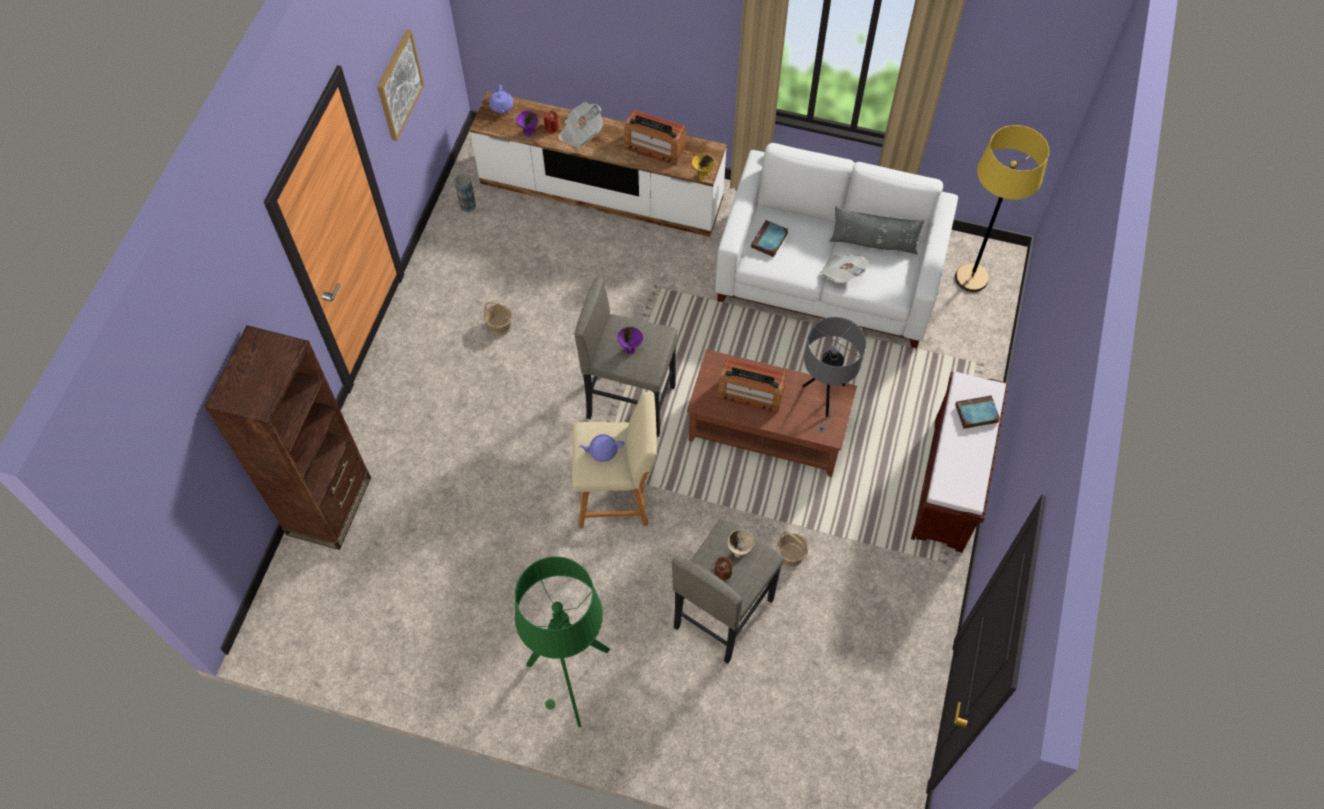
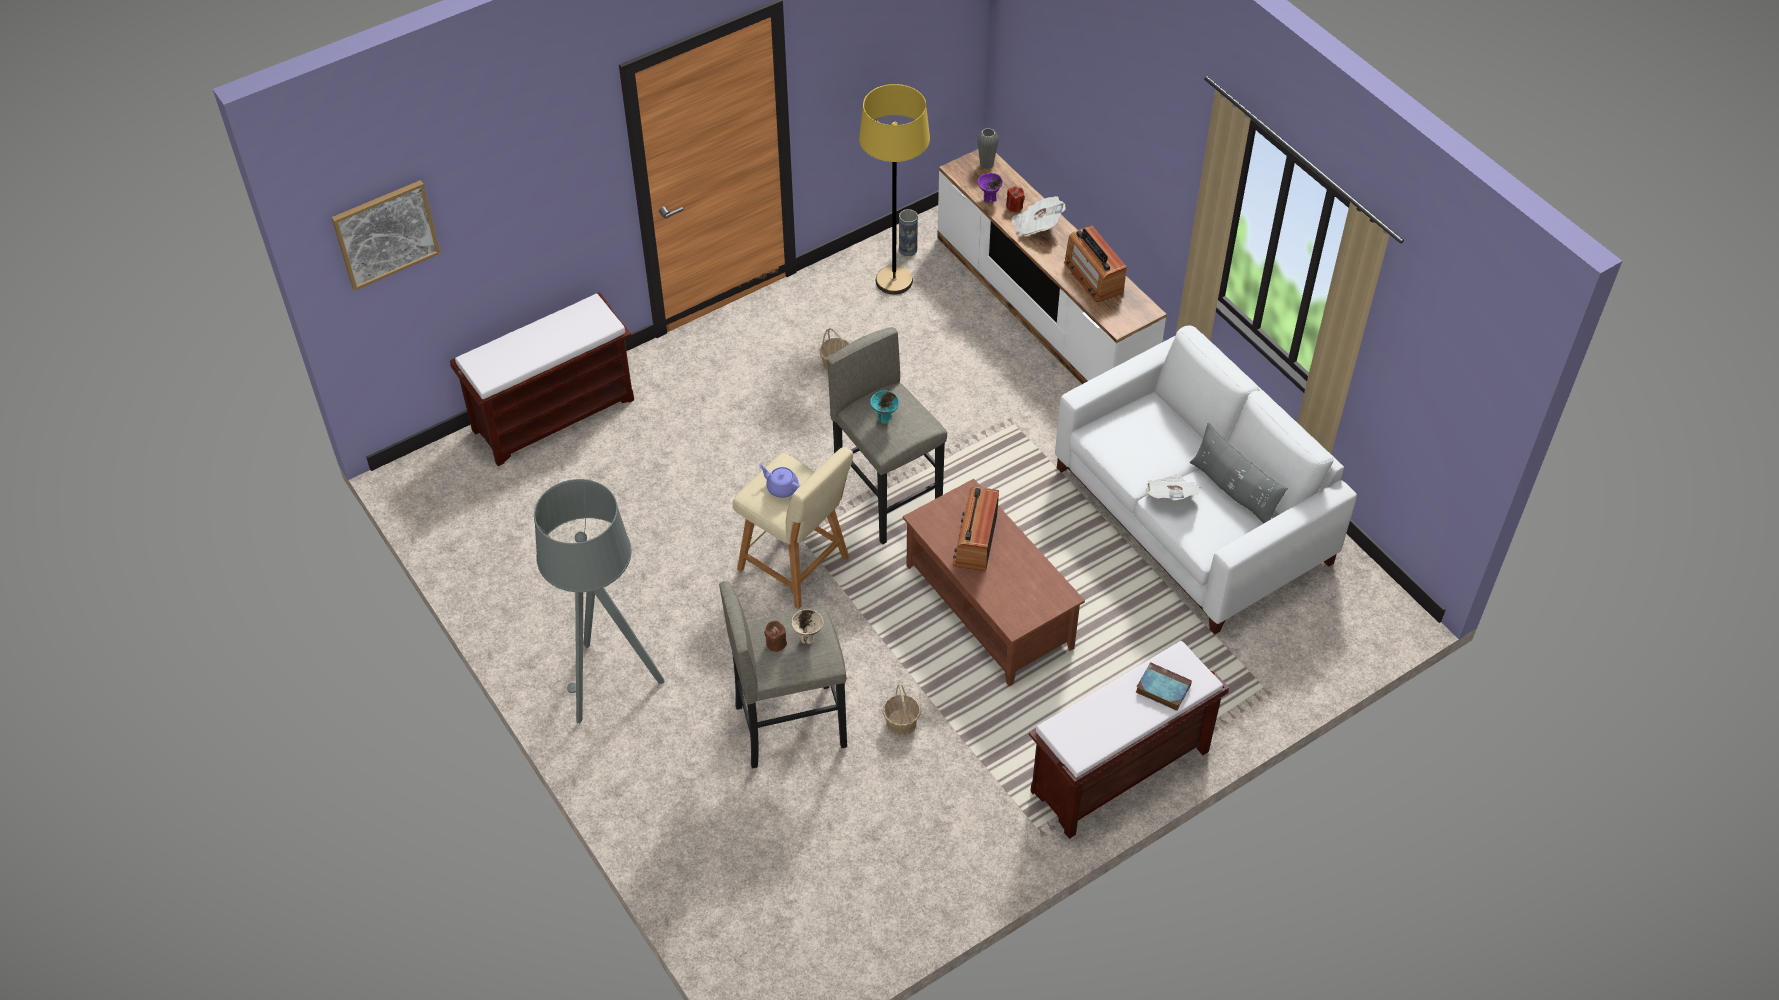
camera: 40 degrees right, 10 degrees down
(329, 506) = (554, 414): brown bookcase -> brown bench
(399, 85) = (867, 70): picture -> picture (385, 233)
(501, 107) = (986, 164): purple teapot -> grey vase
(571, 679) = (609, 682): green floor lamp -> grey floor lamp
(630, 348) = (884, 418): purple bowl -> turquoise bowl
(702, 175) = (1114, 326): yellow bowl -> none
(750, 393) = (975, 540): radio -> radio turned 45 degrees clockwise
(769, 241) = (1128, 425): book -> none
(824, 398) = (1041, 590): grey table lamp -> none
(971, 278) = (1341, 611): yellow floor lamp -> yellow floor lamp (894, 281)

